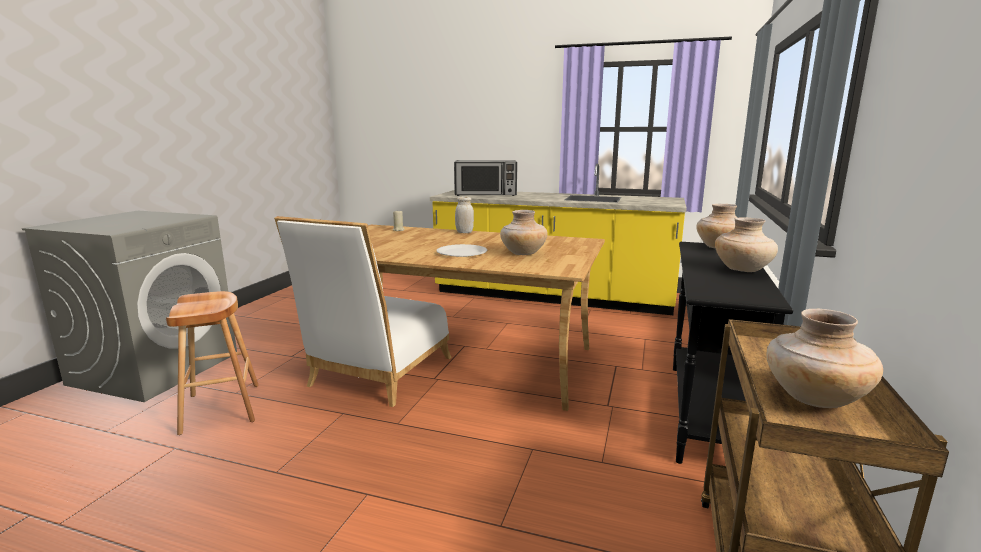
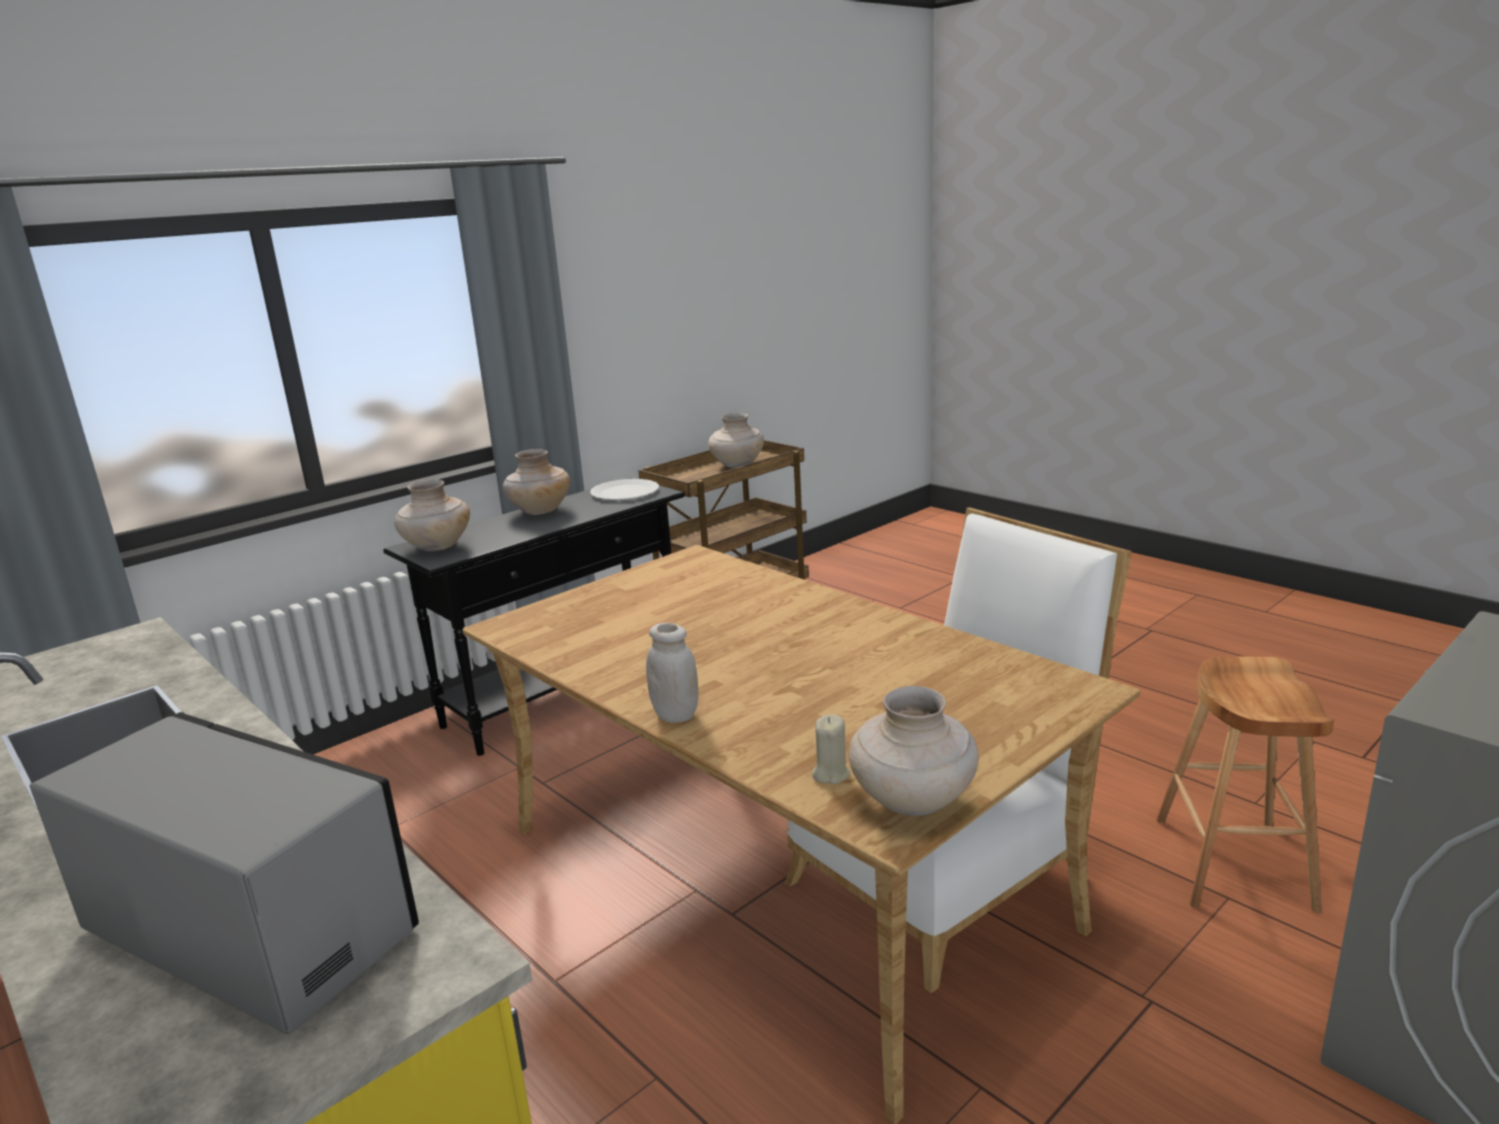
camera: 150 degrees left, 5 degrees up
(462, 252) = (779, 622): white plate -> white plate (624, 492)
(523, 253) = (686, 601): beige vase -> beige vase (913, 802)

